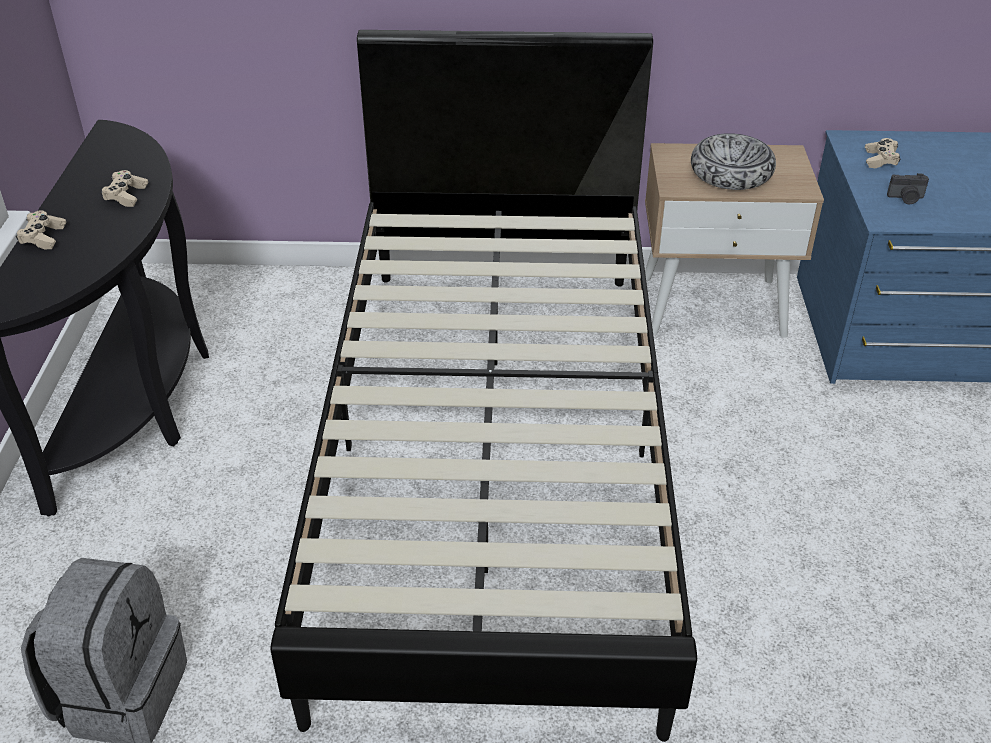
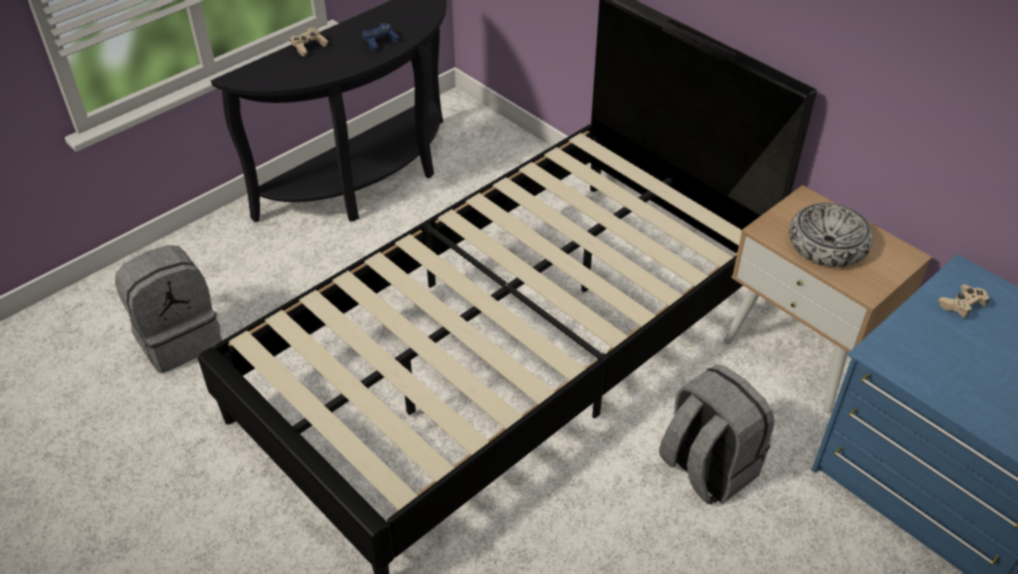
camera: 45 degrees right, 5 degrees up
(126, 196) = (380, 42): beige game controller -> blue game controller
(767, 434) = (706, 468): none -> grey backpack
(906, 198) = (927, 349): camera -> none

